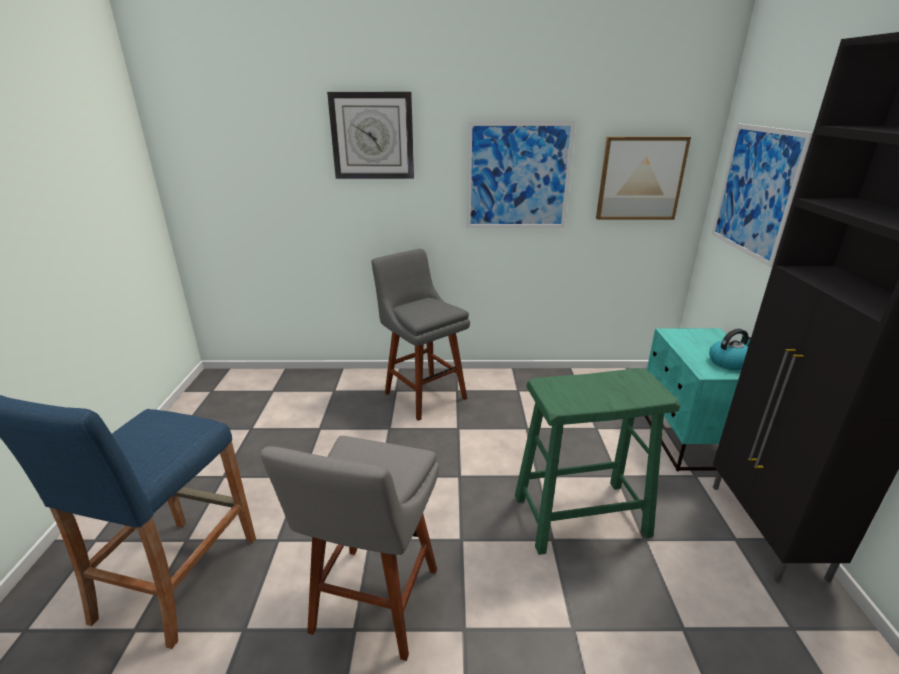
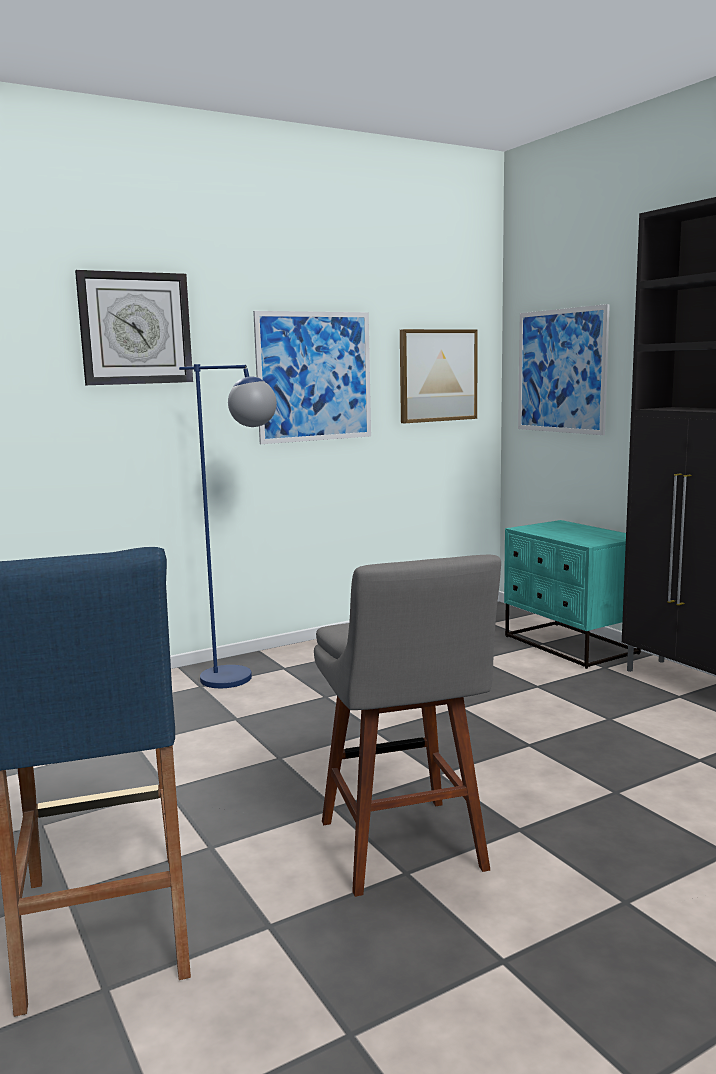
camera: 30 degrees left, 15 degrees down
(423, 394) = (242, 680): grey stool -> blue floor lamp
(579, 515) = (535, 721): green stool -> none
(729, 362) = (598, 535): kettle -> none

